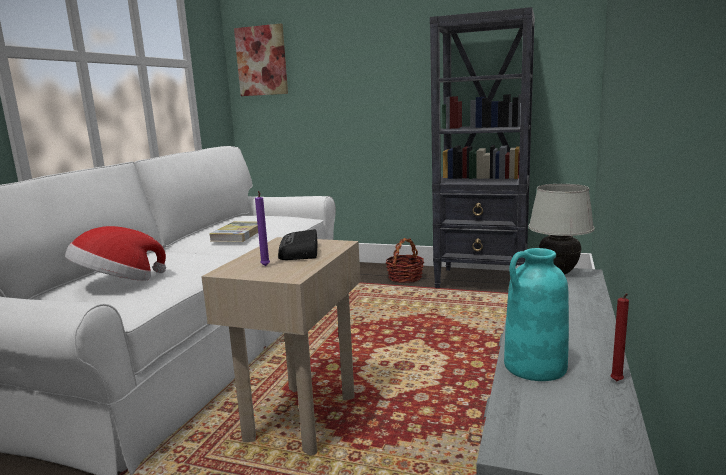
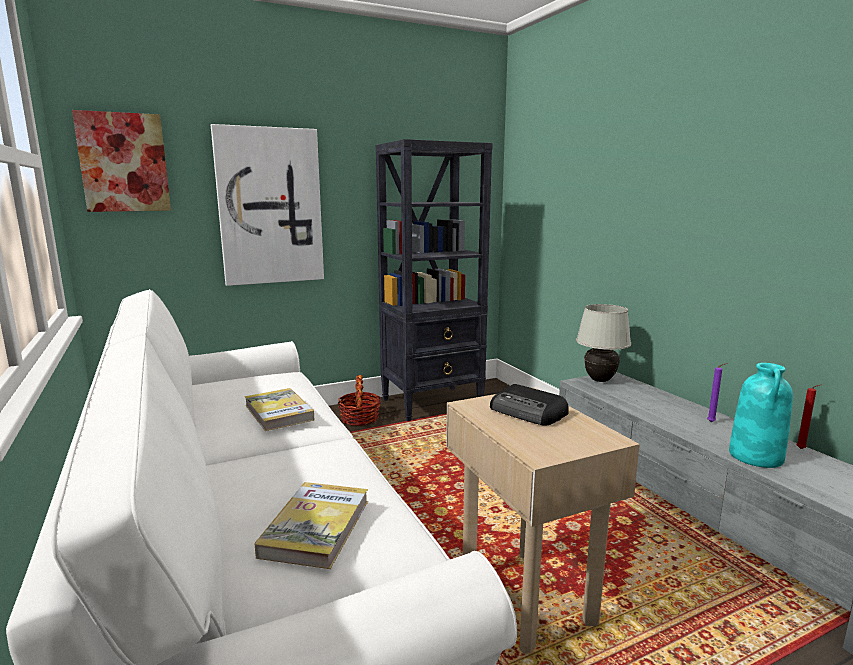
camera: 45 degrees left, 0 degrees up
(118, 283) = (316, 527): hat -> book
(265, 266) = (555, 437): purple candle -> purple candle (712, 422)
(355, 88) = (270, 207): none -> picture

